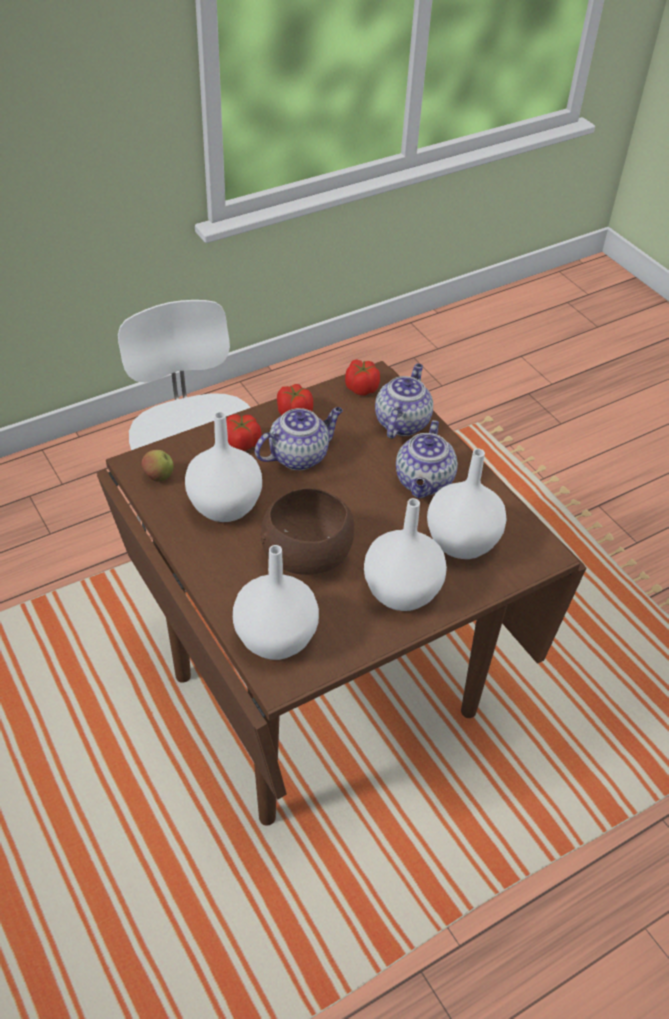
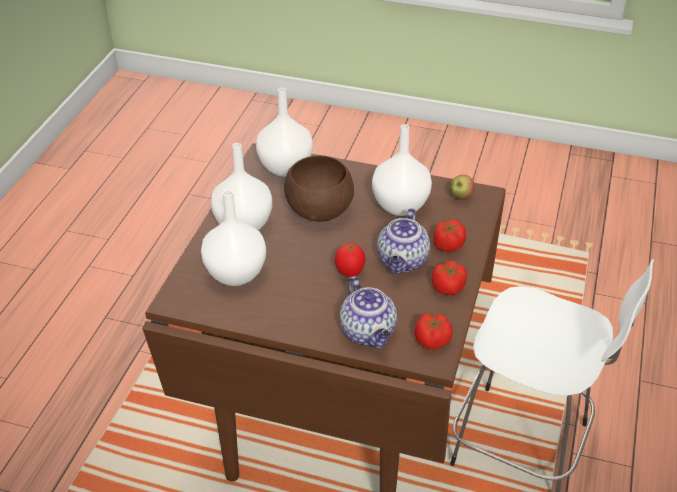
camera: 140 degrees right, 5 degrees down
(357, 476) = (350, 273): none -> tomato
(424, 483) = (301, 297): teapot -> none

